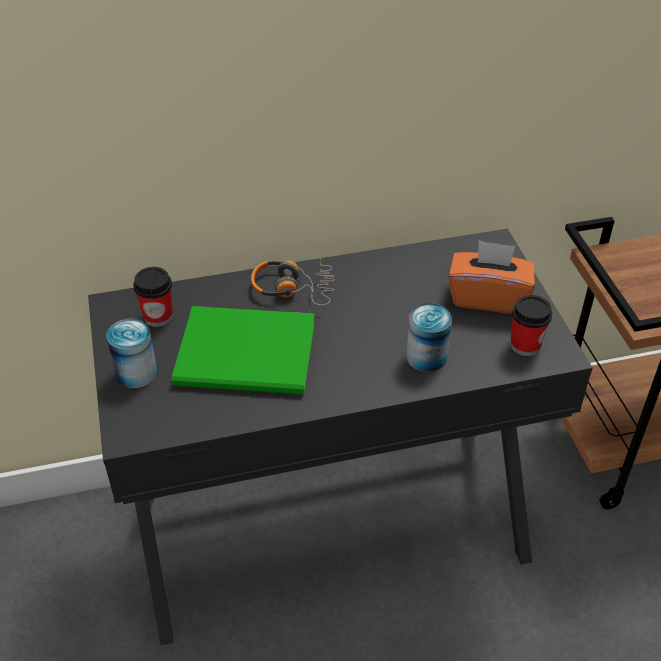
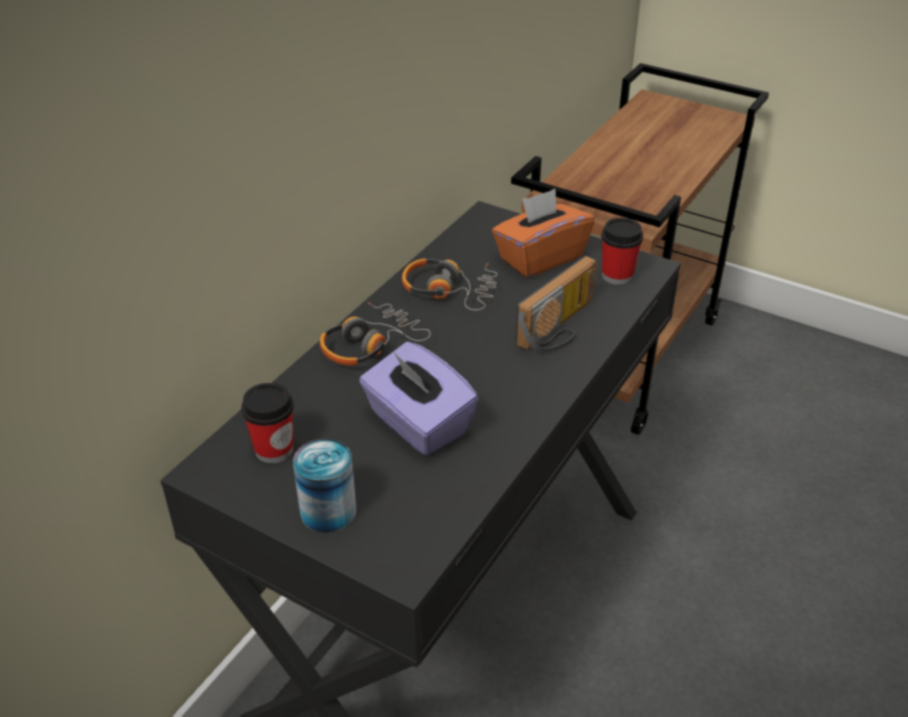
camera: 45 degrees left, 5 degrees down
(249, 357) = (417, 424): green book -> purple tissue box
(391, 283) = (449, 291): none -> headphones
(426, 357) = (561, 328): can -> radio

